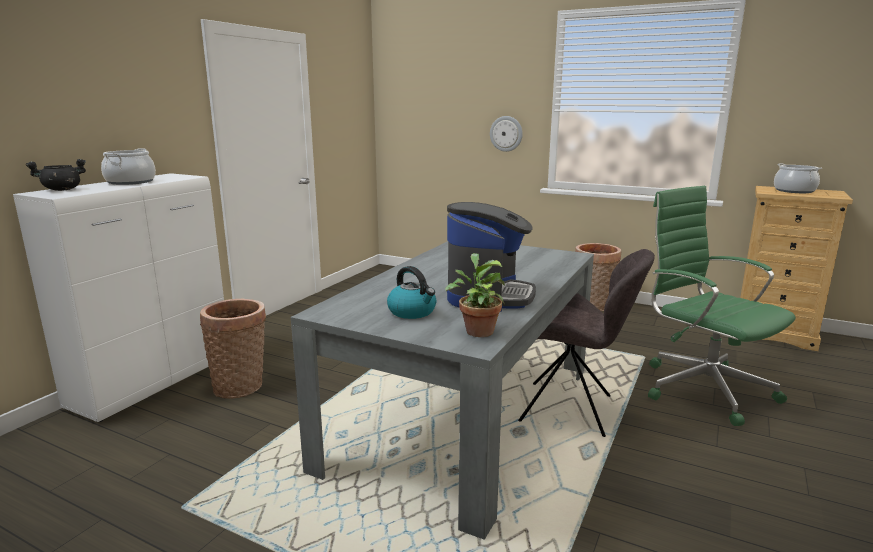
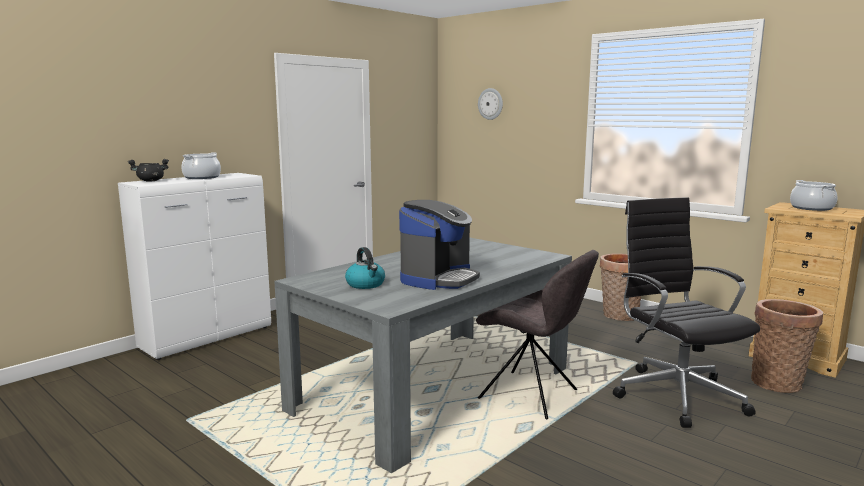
camera: 15 degrees right, 5 degrees down
(241, 386) = (269, 347): basket -> basket (778, 382)
(477, 330) = (401, 300): potted plant -> none
(506, 133) = (547, 146): wall clock -> wall clock (490, 104)
(702, 388) = (676, 394): green office chair -> black office chair

